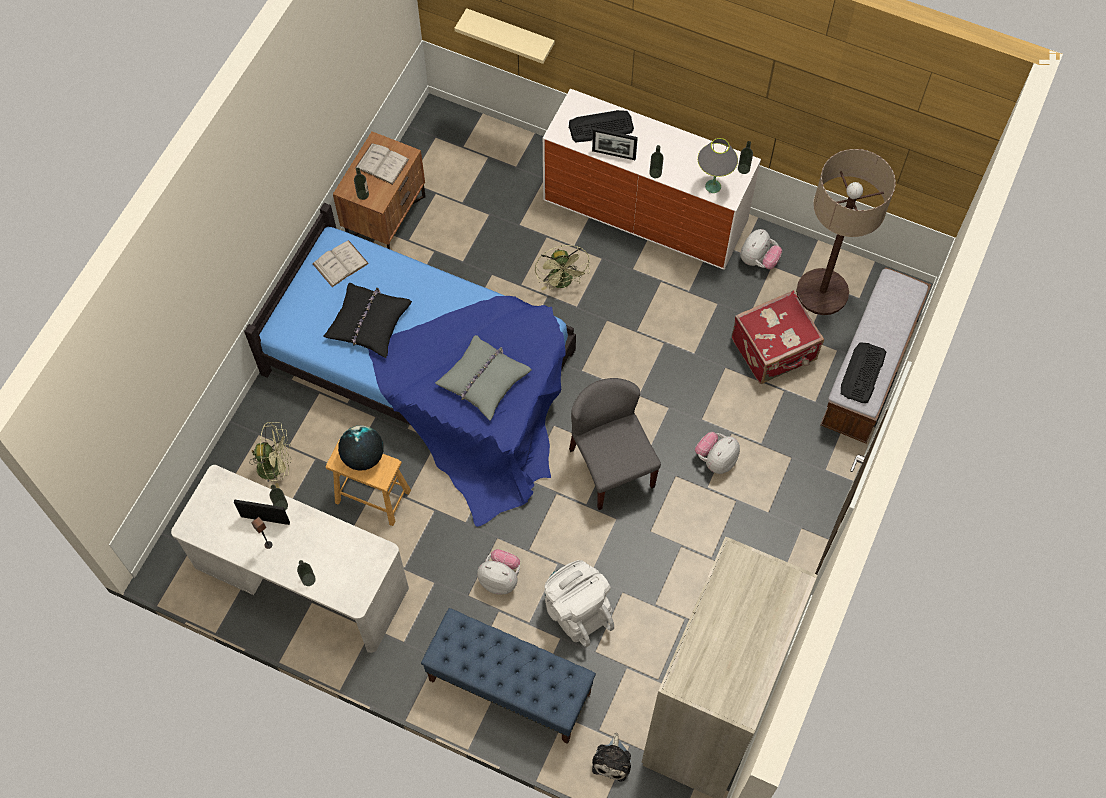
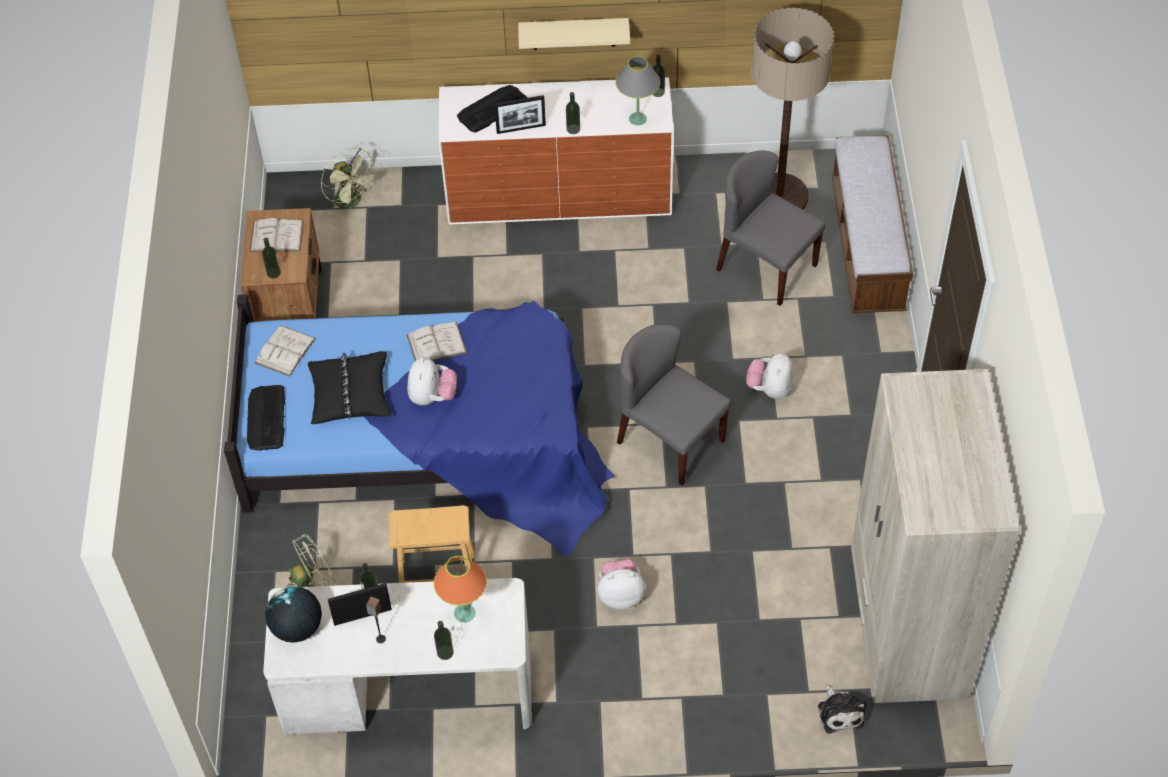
camera: 25 degrees left, 10 degrees down
(340, 554) = (464, 613): none -> orange table lamp
(363, 457) = (425, 519): globe -> globe (297, 628)
(455, 310) = (436, 343): none -> white book
(483, 380) = (506, 396): grey pillow -> none
(509, 686) = (692, 693): blue bench -> none
(510, 34) = (357, 51): beige shelf -> beige shelf (573, 33)
(562, 282) = (515, 292): green fan -> green fan (352, 202)
(576, 610) = (717, 589): white backpack -> none
(758, 260) = (699, 193): plush toy -> plush toy (432, 396)
(774, 350) = (766, 267): red suitcase -> grey chair
(862, 373) = (874, 236): keyboard -> keyboard (266, 418)

